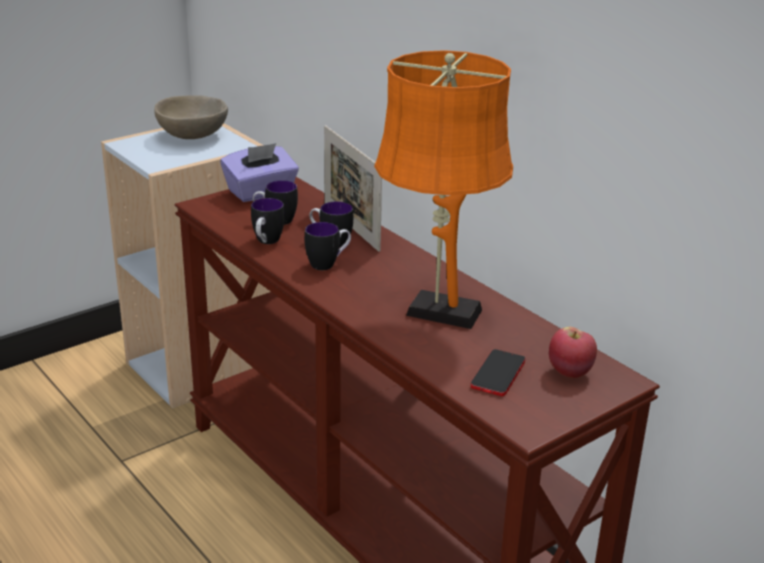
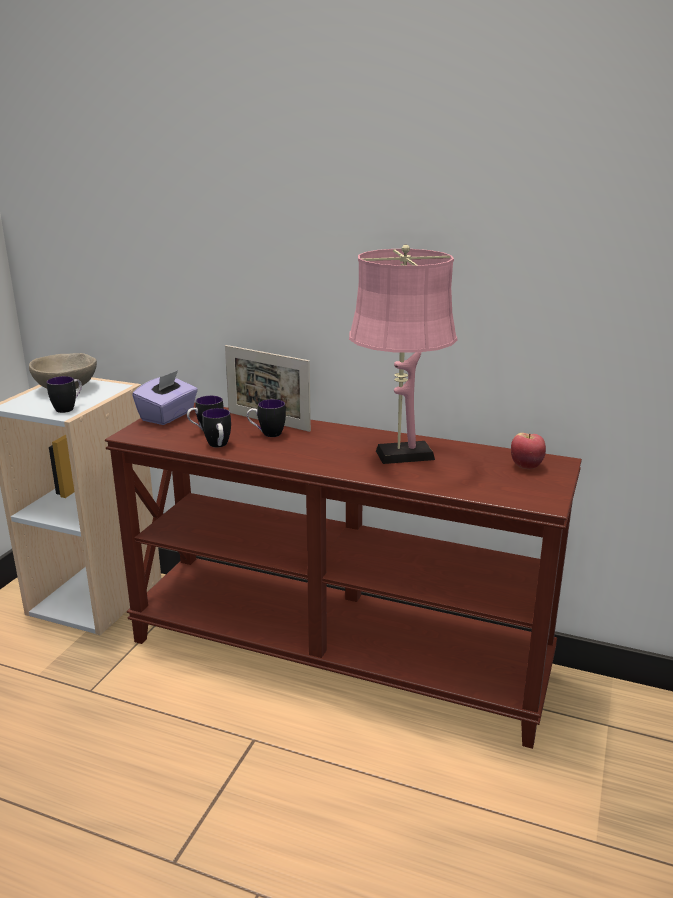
camera: 30 degrees left, 5 degrees down
(328, 264) = (285, 448): mug -> mug (68, 408)
(437, 311) = (399, 455): orange table lamp -> pink table lamp
(498, 374) = (487, 480): phone -> none

